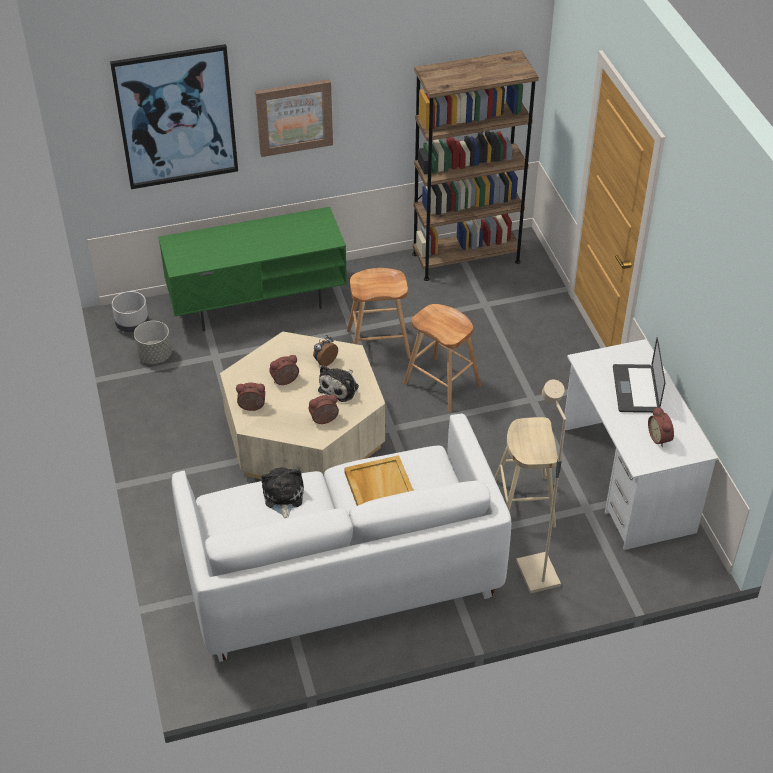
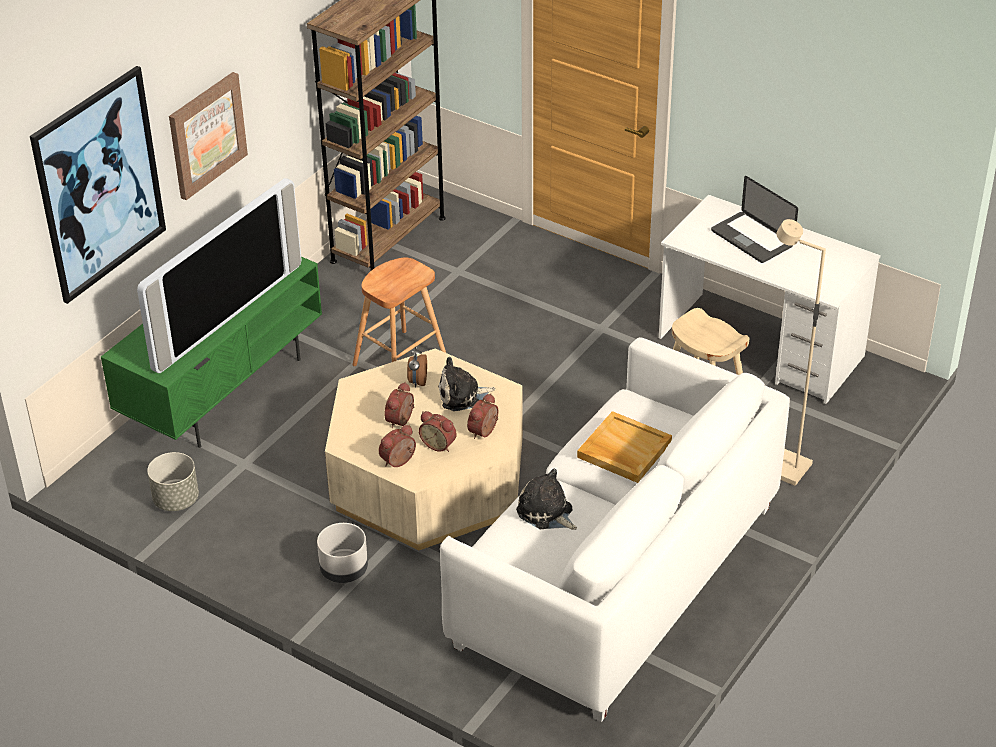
camera: 40 degrees left, 5 degrees down
(132, 325) = (110, 485): grey planter -> grey planter (344, 571)
(253, 248) = (224, 314): none -> television
(340, 387) = (462, 396): plush toy -> plush toy turned 90 degrees clockwise
(441, 384) = (504, 362): brown stool -> none
(660, 438) = (819, 265): alarm clock -> alarm clock (439, 444)

